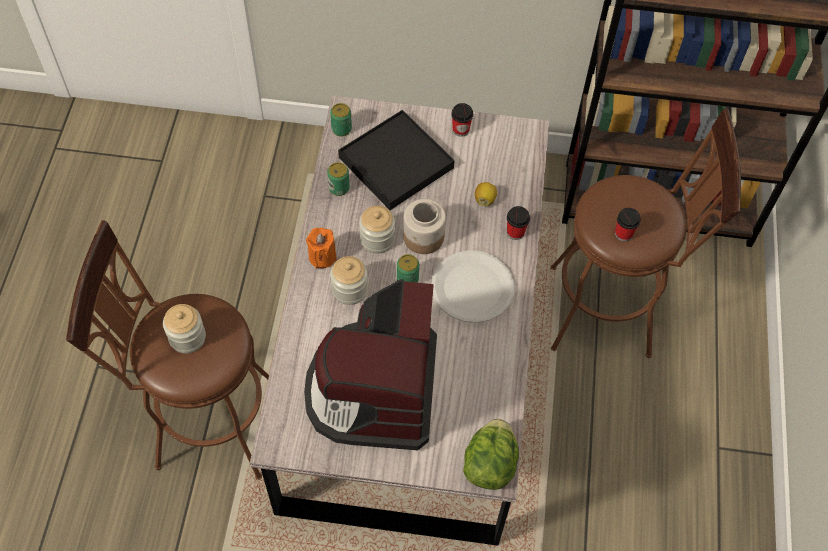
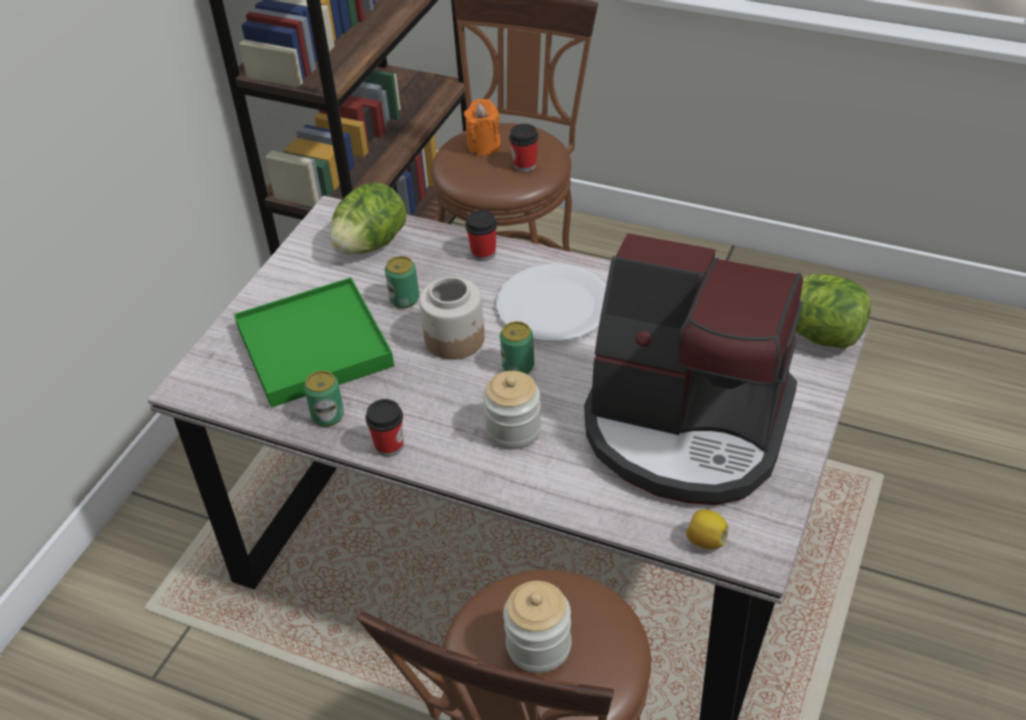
camera: 70 degrees left, 15 degrees down
(322, 257) = (444, 453): orange candle -> orange candle (484, 146)
(341, 129) = (220, 396): can -> can (404, 299)
(377, 239) = (438, 387): jar -> none
(396, 162) = (314, 346): black tray -> green tray
(460, 130) = (293, 274): cup -> cup (389, 446)
(485, 199) = (419, 271): lemon -> lemon (706, 540)
(504, 163) = (370, 244): none -> lettuce

